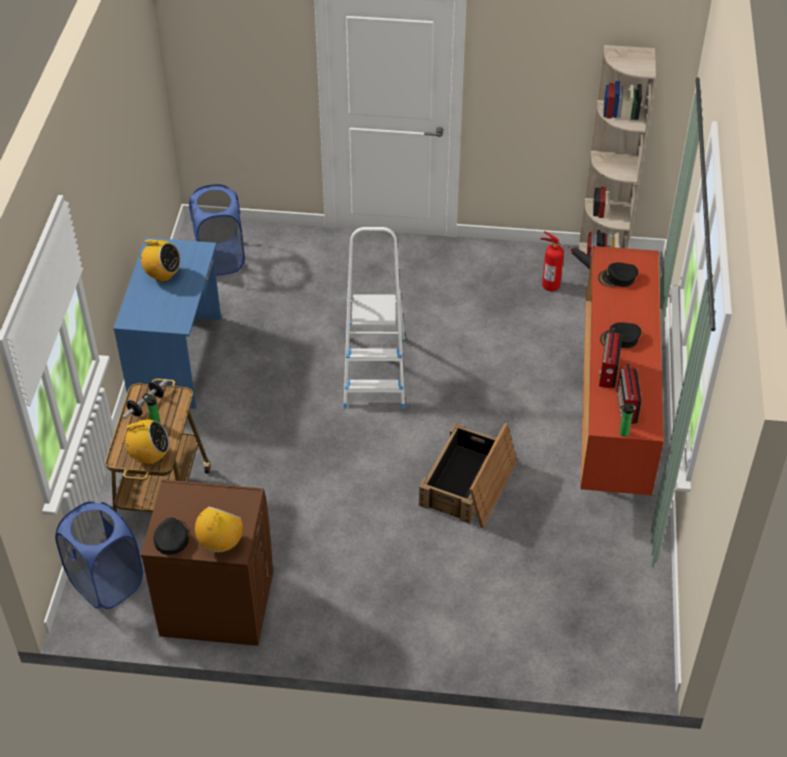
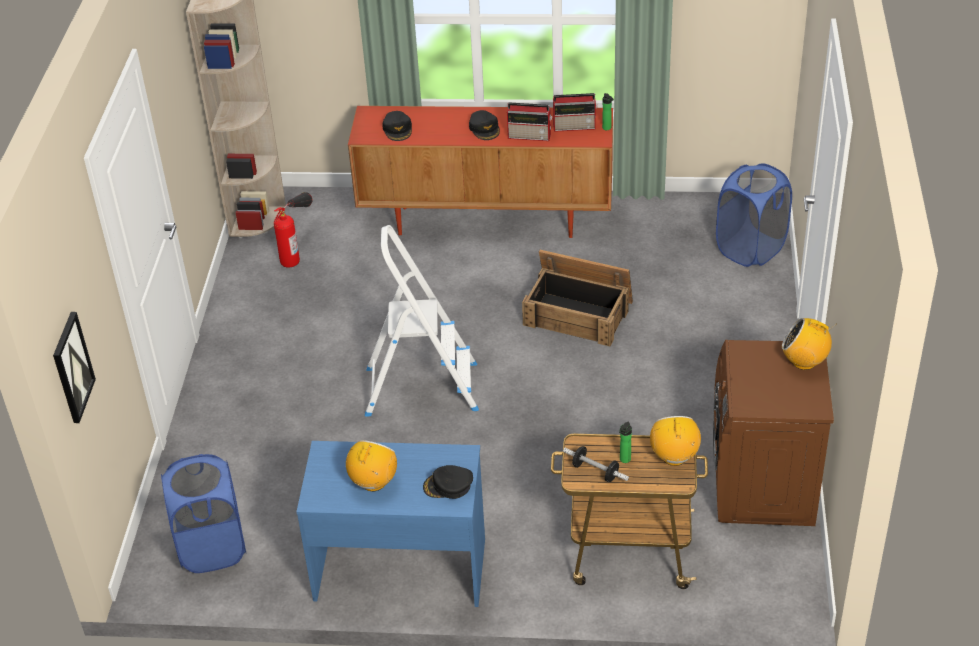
camera: 90 degrees left, 5 degrees down
(106, 583) = (755, 584): blue laundry basket -> blue laundry basket (750, 249)
(171, 538) = (806, 399): black cap -> black cap (448, 486)
(202, 60) = (72, 367): none -> picture

